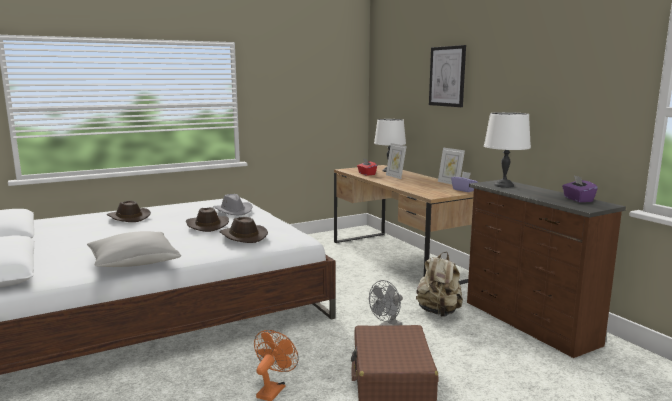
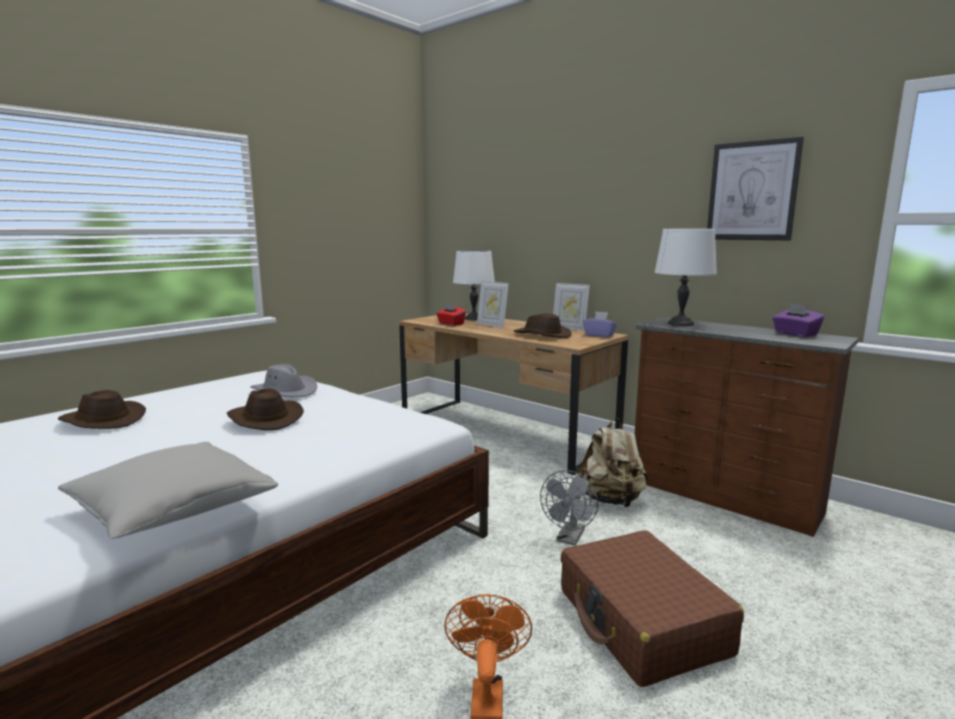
camera: 20 degrees left, 0 degrees up
(242, 236) = (343, 431): brown hat -> brown hat (542, 335)
(447, 76) = (554, 191): picture -> picture (752, 191)

